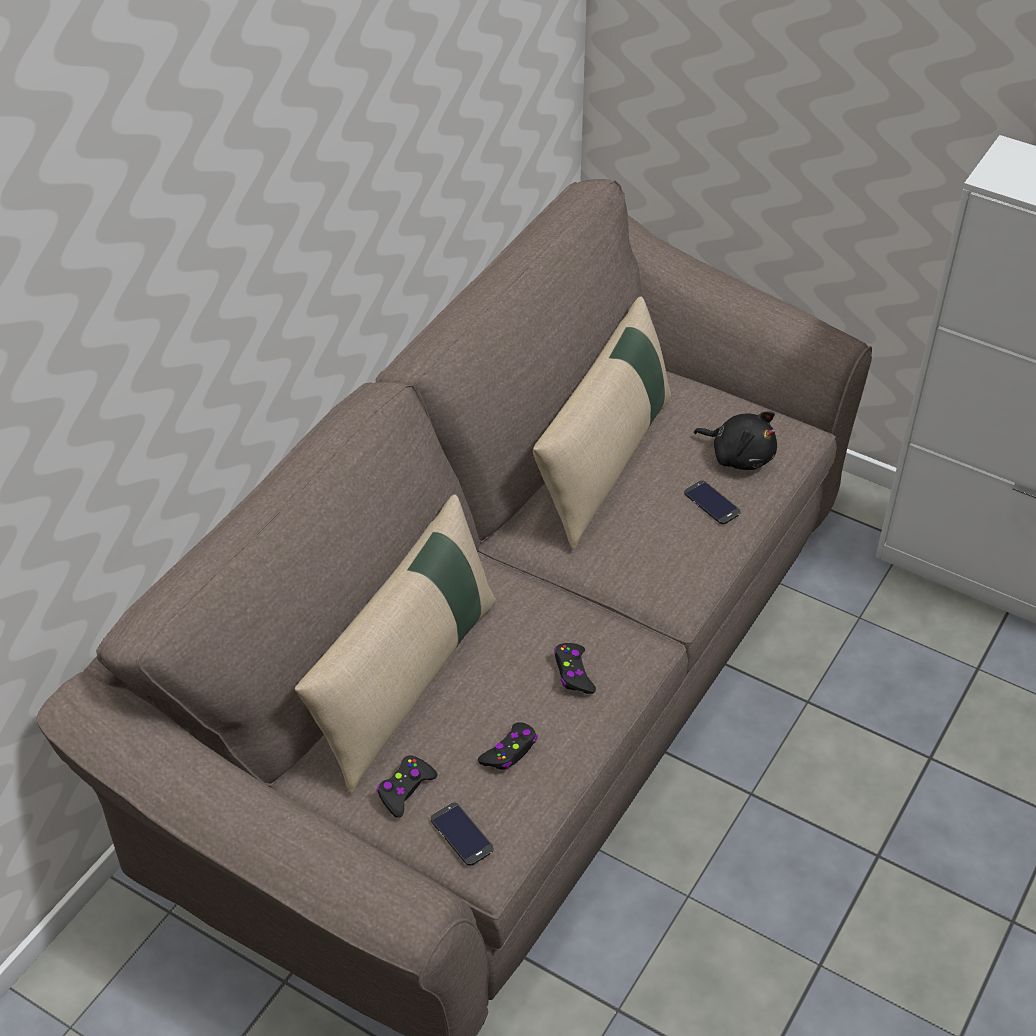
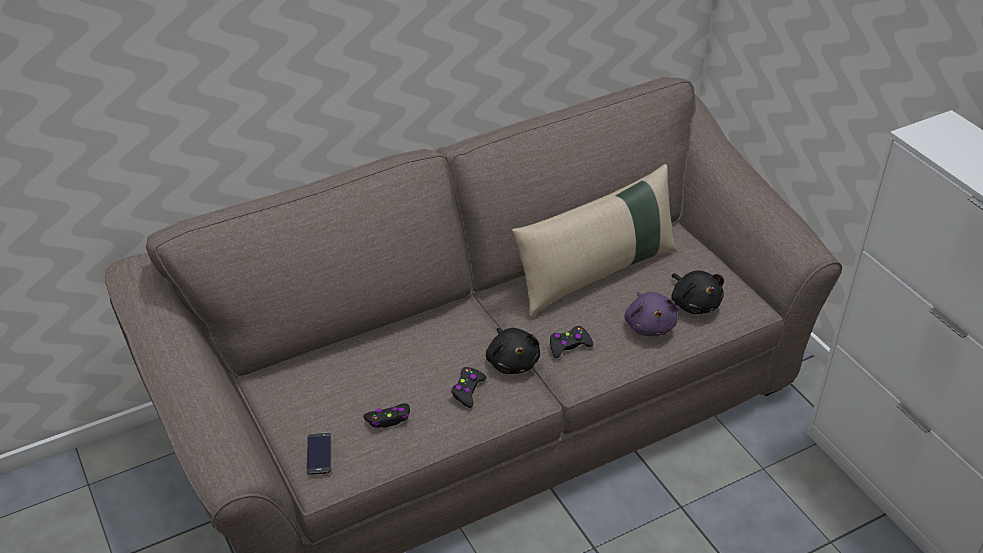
camera: 30 degrees right, 5 degrees down
(405, 789) = (307, 412): black game controller -> black game controller (569, 345)
(407, 682) = (362, 352): beige pillow -> none
(592, 614) = (512, 361): none -> black plush toy
(711, 503) = (649, 325): phone -> purple plush toy

